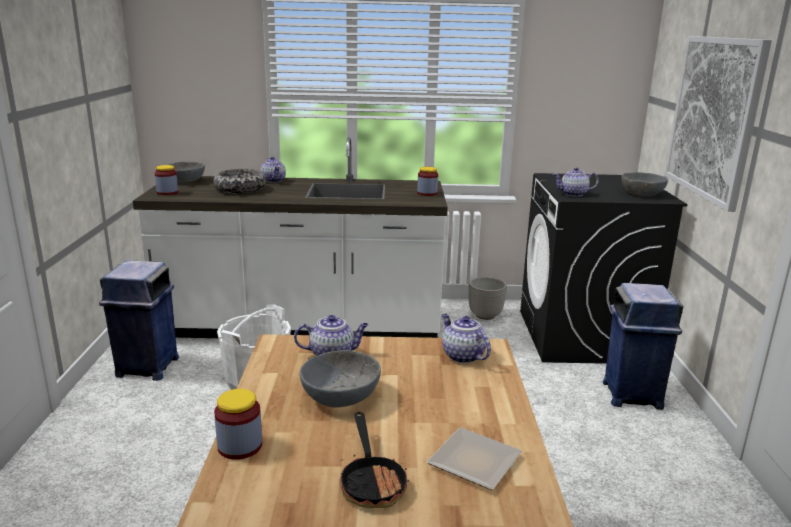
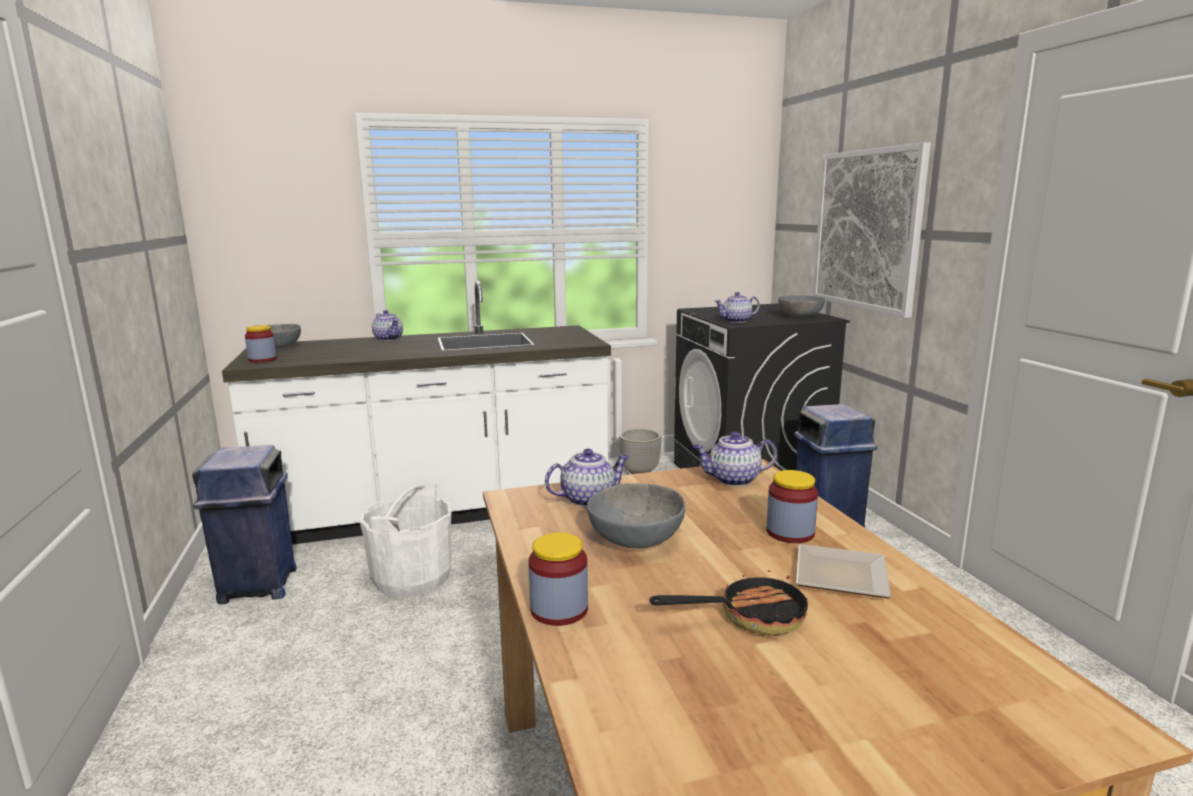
camera: 15 degrees left, 5 degrees down
(240, 189) = (355, 349): bowl -> none
(372, 481) = (749, 616): frying pan -> frying pan turned 75 degrees counterclockwise
(427, 193) = (577, 336): jar -> jar (790, 532)
(462, 356) = (733, 480): teapot -> teapot turned 45 degrees counterclockwise

